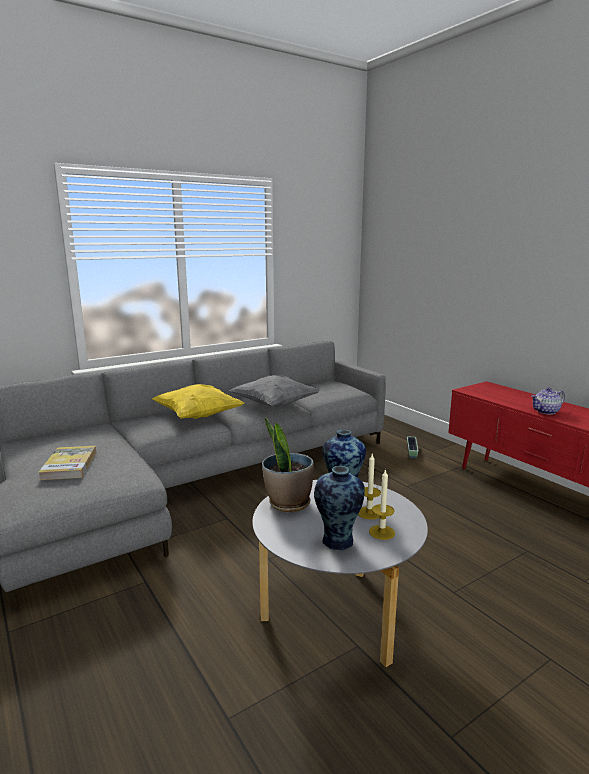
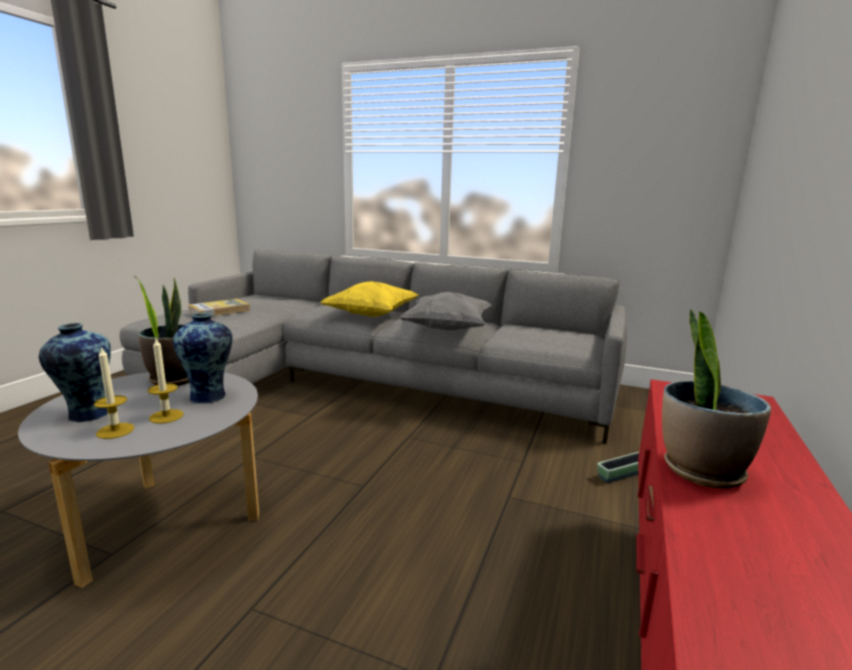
camera: 55 degrees right, 0 degrees up
(546, 411) = (700, 470): teapot -> potted plant

